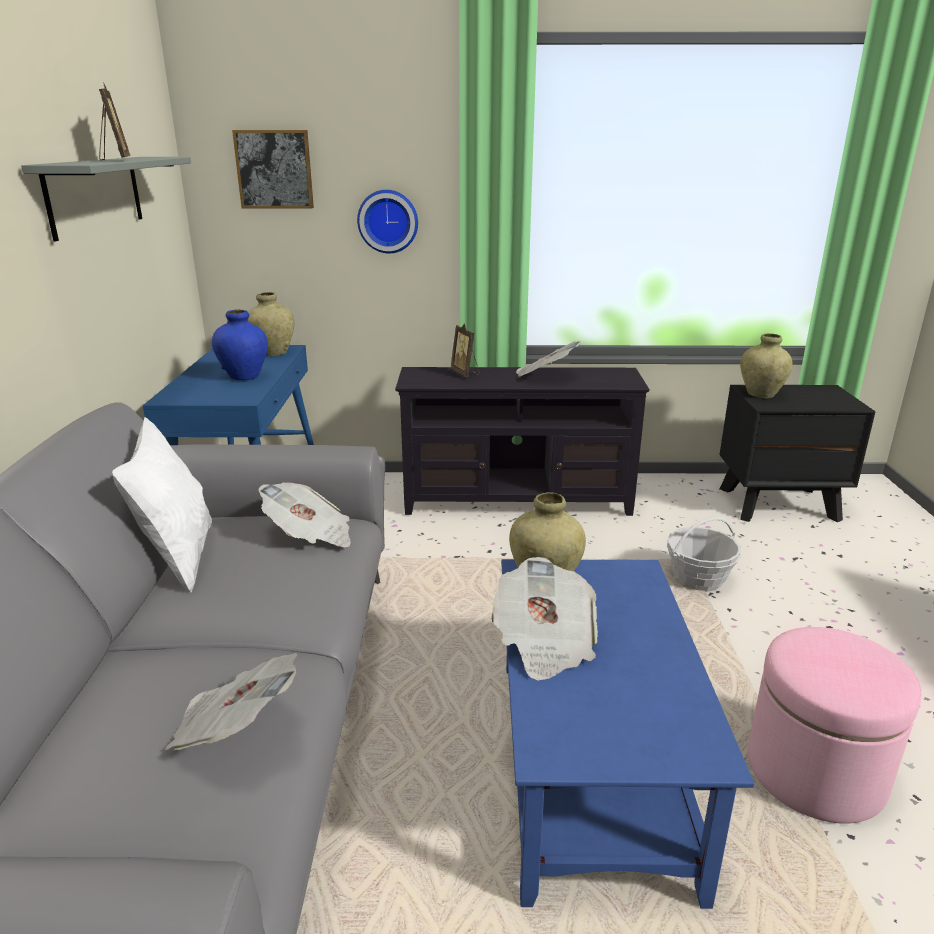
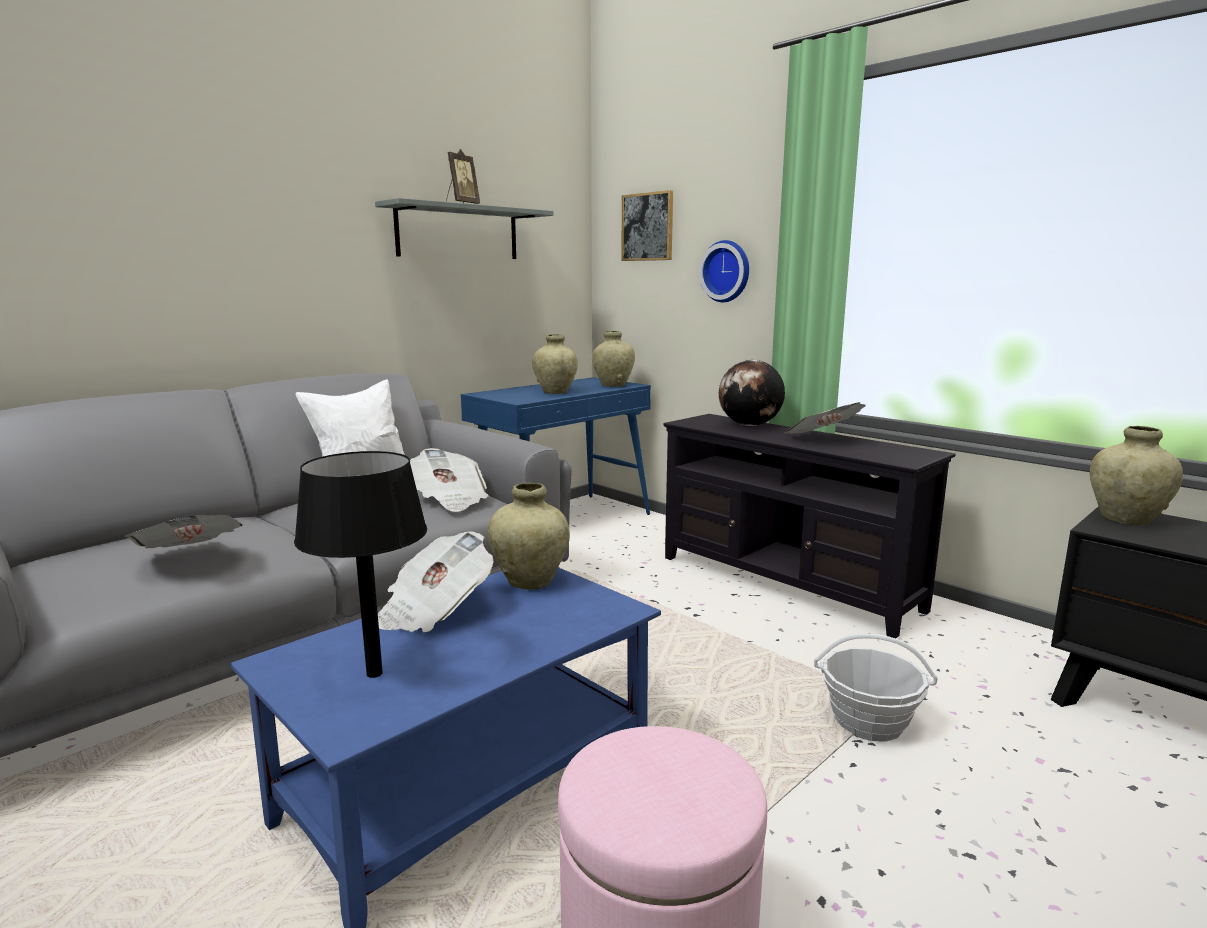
camera: 45 degrees right, 10 degrees down
(244, 377) = (555, 392): blue vase -> beige vase
(465, 373) = (750, 425): picture frame -> globe
(627, 711) = (374, 673): none -> black table lamp

